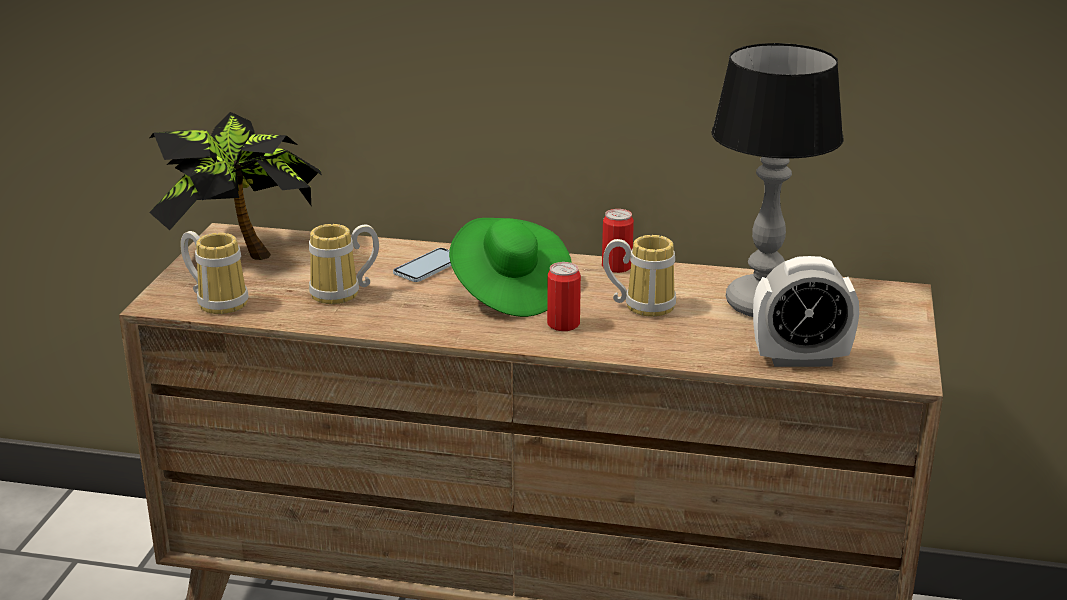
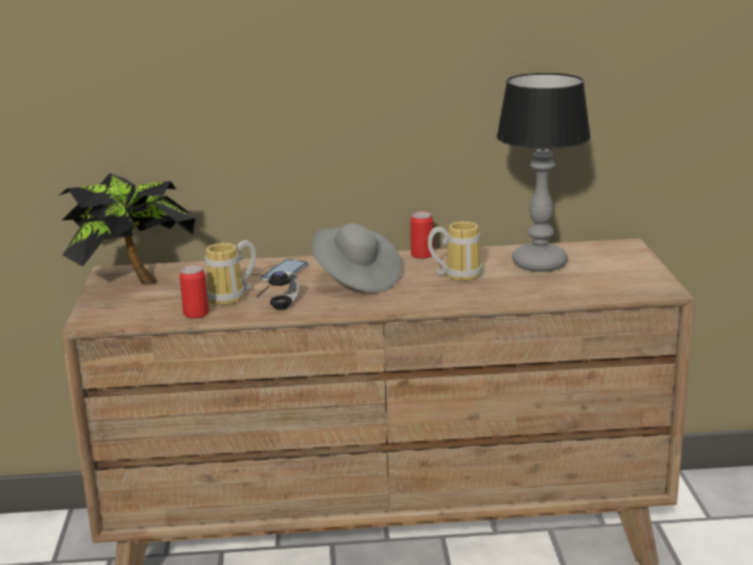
camera: 15 degrees left, 5 degrees down
(219, 301) = (138, 314): mug -> none
(371, 322) = (267, 311): none -> headphones
(509, 292) = (356, 279): green hat -> grey hat
(563, 324) = (409, 293): can -> can (196, 314)
(800, 359) = (587, 291): alarm clock -> none

